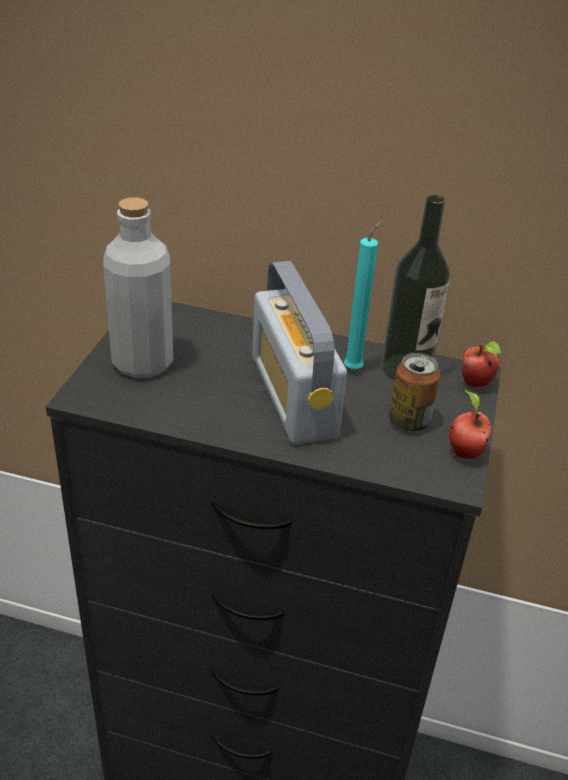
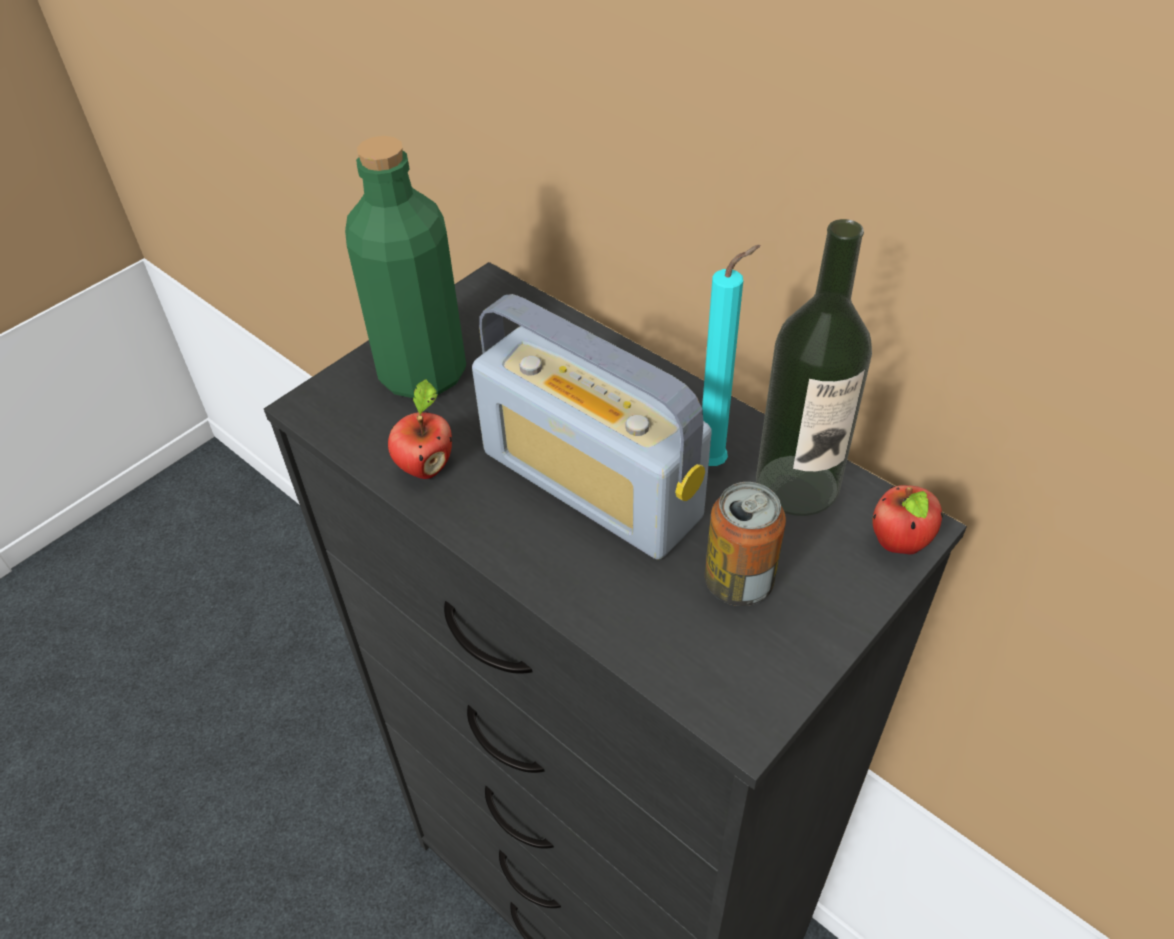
camera: 30 degrees right, 10 degrees up
(143, 363) = (423, 373): grey bottle -> green bottle
(293, 396) = (591, 484): radio -> radio turned 60 degrees counterclockwise
(464, 452) = (792, 667): apple -> apple (425, 466)

